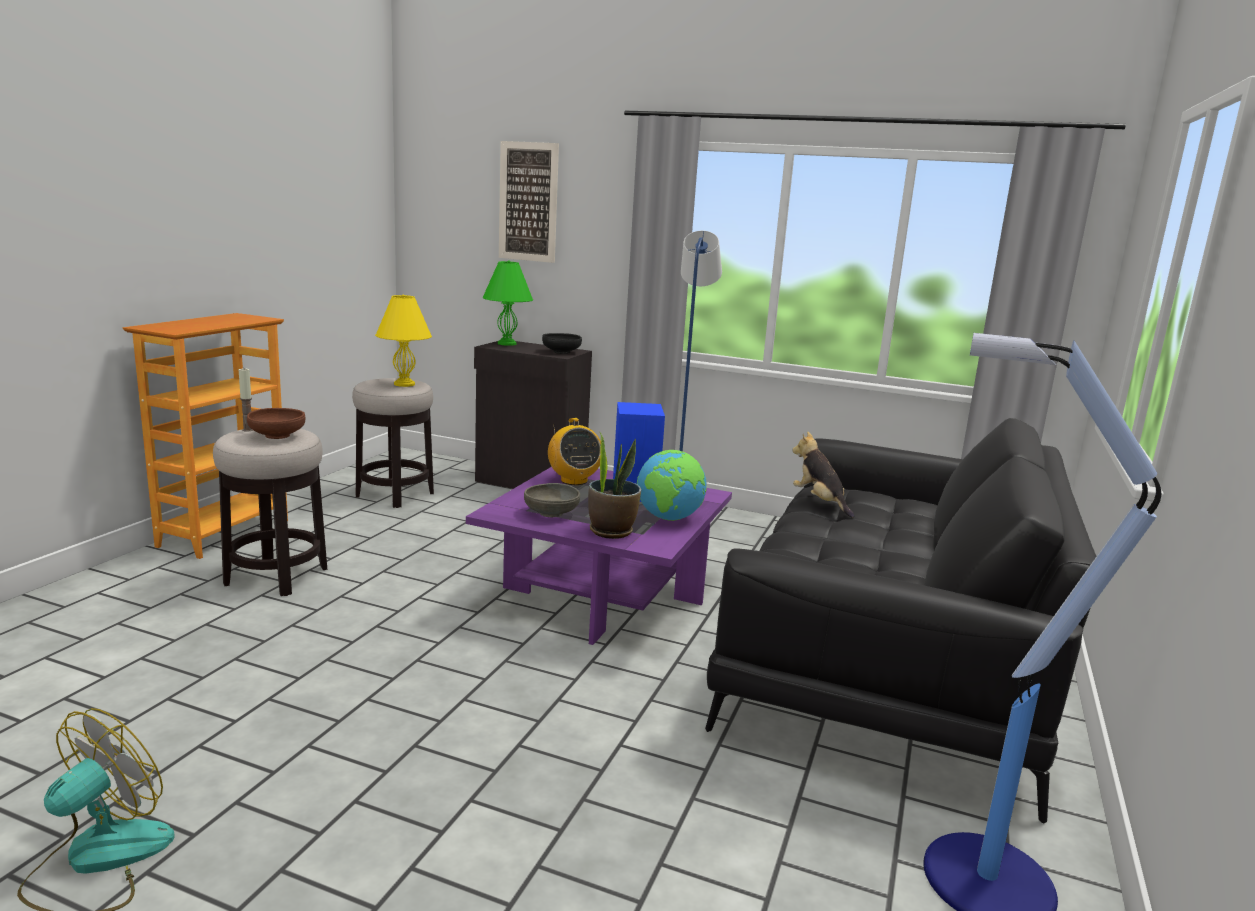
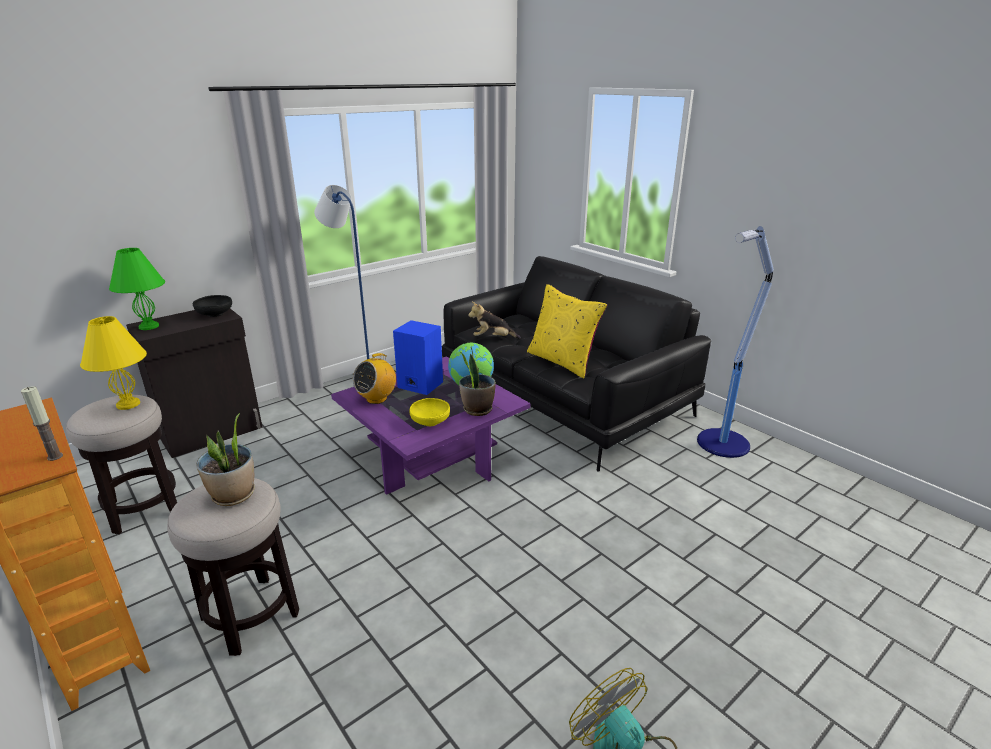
camera: 60 degrees left, 10 degrees up
(248, 430) = (190, 511): candle -> candle (55, 457)
(277, 435) = (234, 495): brown bowl -> potted plant
(528, 202) = (109, 185): picture -> none
(551, 513) = (430, 421): grey bowl -> yellow bowl
(573, 480) = (377, 399): radio -> radio turned 120 degrees clockwise
(824, 556) = (562, 361): none -> yellow pillow

